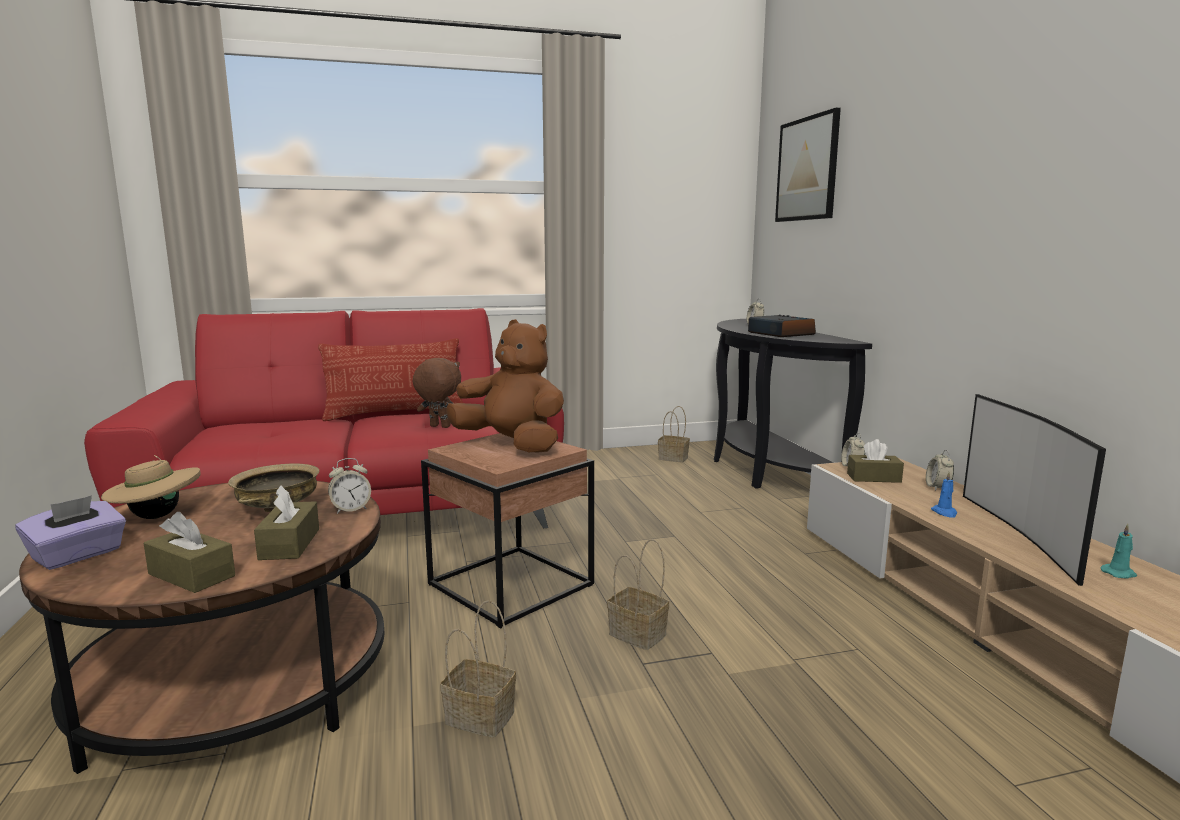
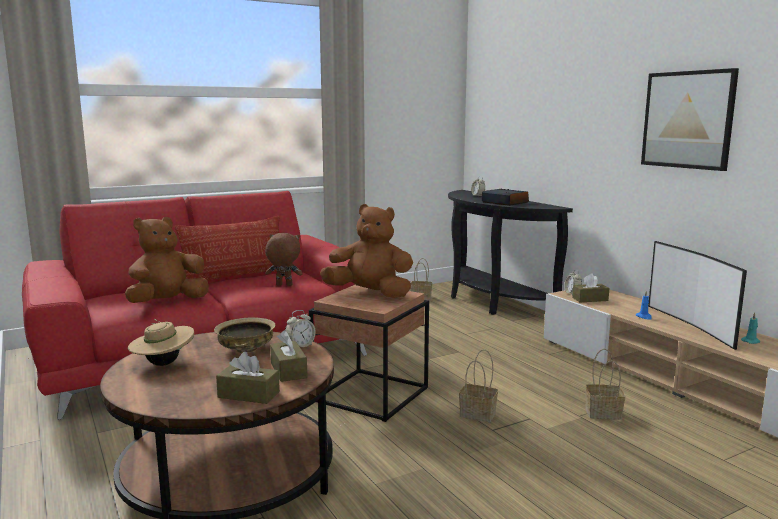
camera: 15 degrees left, 0 degrees up
(78, 555) = (146, 393): purple tissue box -> none
(280, 438) = (167, 302): none -> brown plush toy
(477, 717) = (413, 473): basket -> basket (602, 413)
(807, 169) = (512, 83): picture -> picture (687, 120)
(937, 488) = (631, 302): alarm clock -> none

